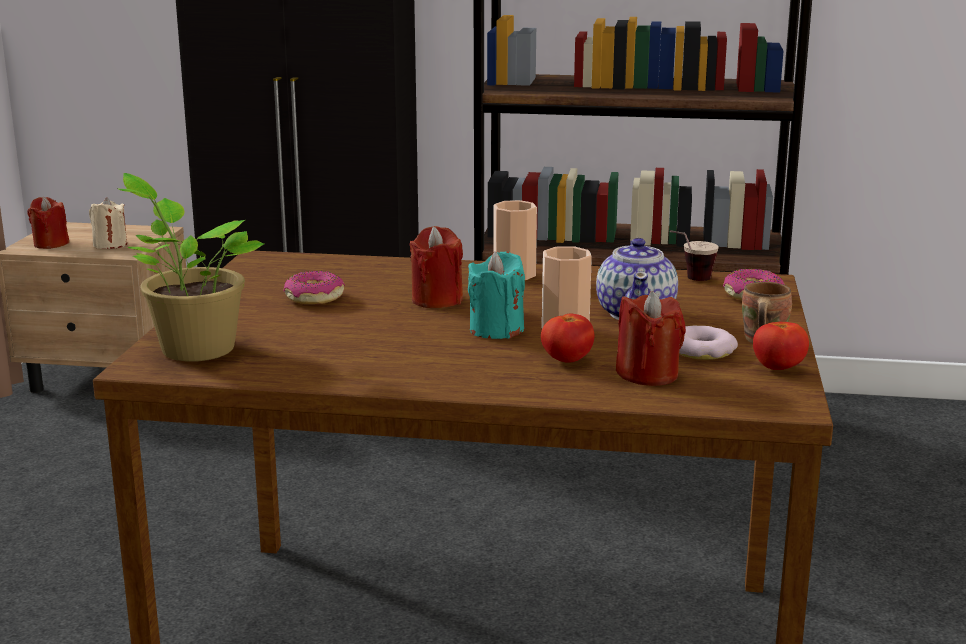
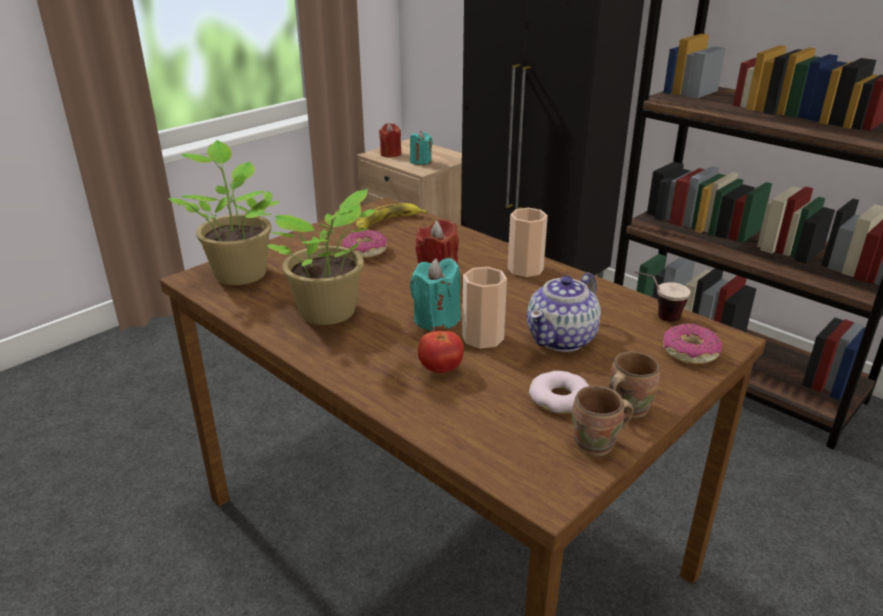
camera: 35 degrees right, 10 degrees up
(110, 245) = (420, 162): beige candle -> turquoise candle
(291, 270) = (387, 222): none -> banana
(376, 353) = (330, 314): none -> potted plant
(647, 374) = (479, 407): red candle -> none
(778, 368) = (597, 445): tomato -> brown mug

